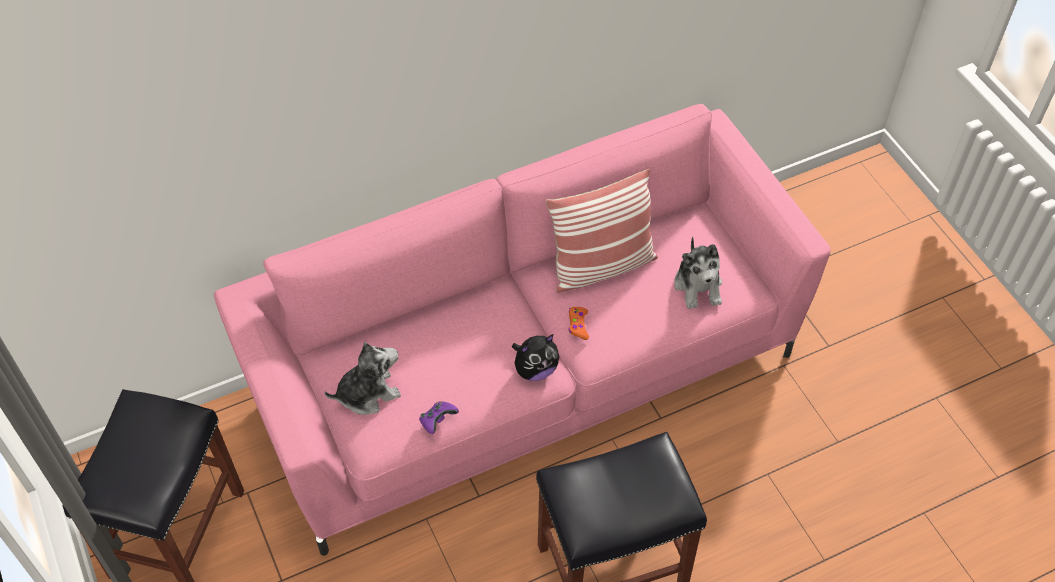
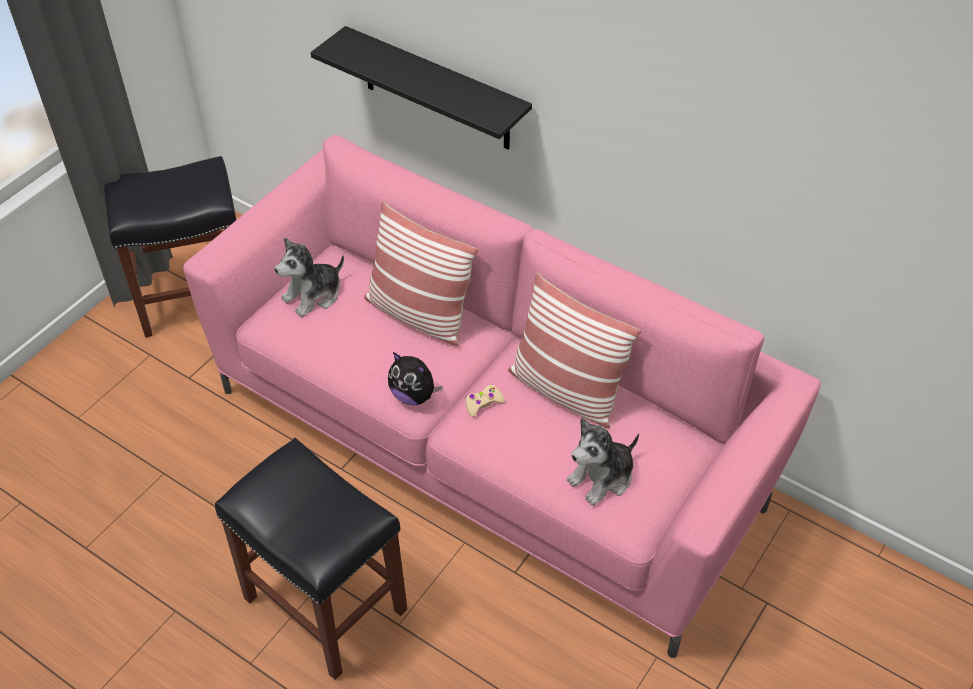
camera: 60 degrees right, 5 degrees down
(333, 146) = (436, 90): none -> black shelf
(367, 393) = (313, 295): plush toy -> plush toy turned 105 degrees clockwise
(437, 421) = (313, 352): purple game controller -> none
(450, 325) = (418, 314): none -> pillow
(578, 325) = (483, 403): orange game controller -> beige game controller

